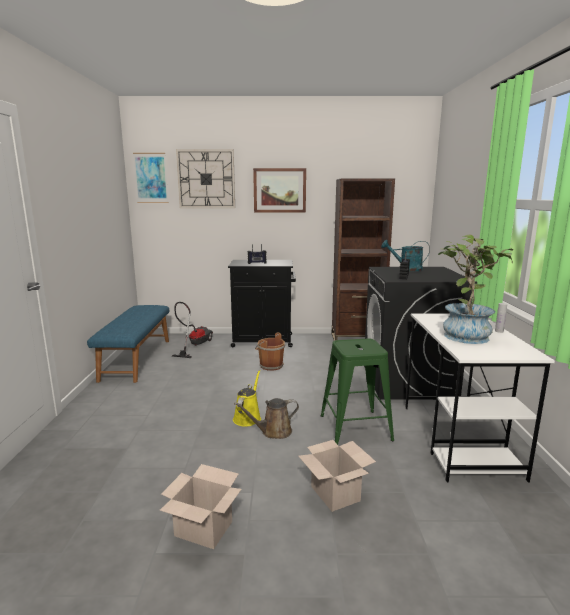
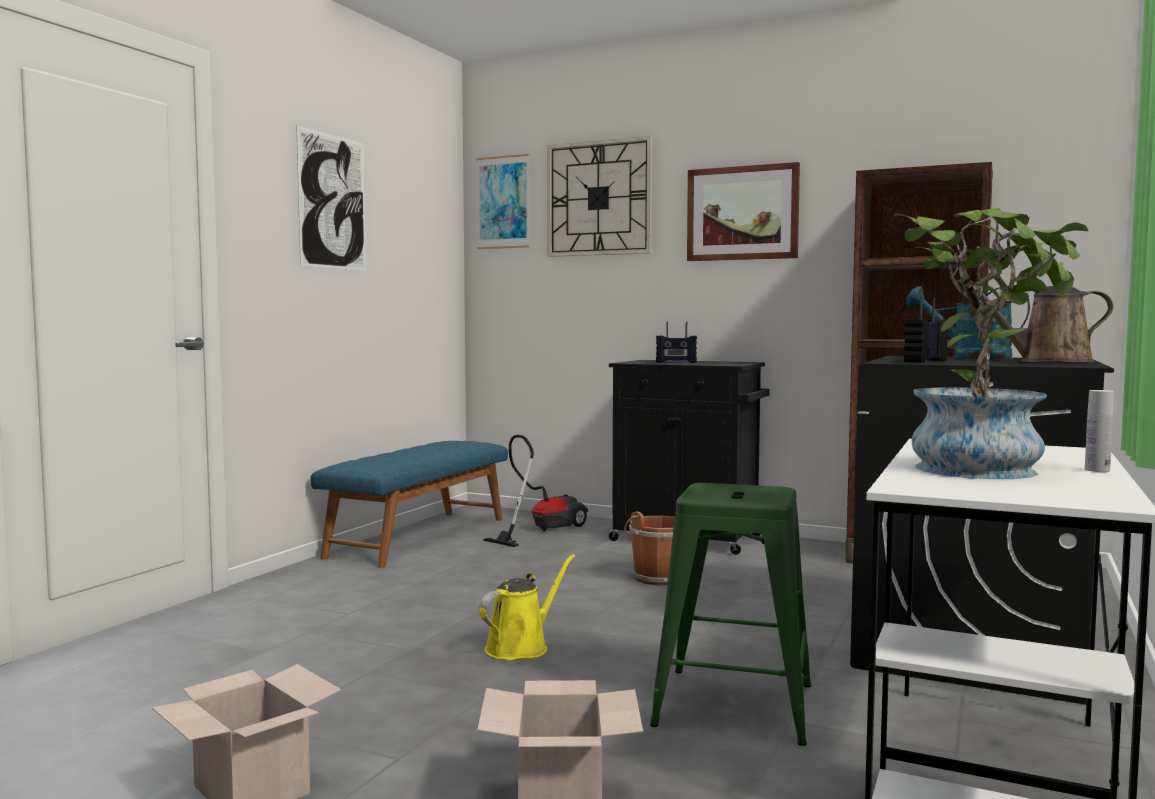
camera: 25 degrees right, 10 degrees down
(78, 188) = (332, 202): none -> picture
(273, 432) = (546, 678): brown watering can -> brown watering can (1047, 361)

